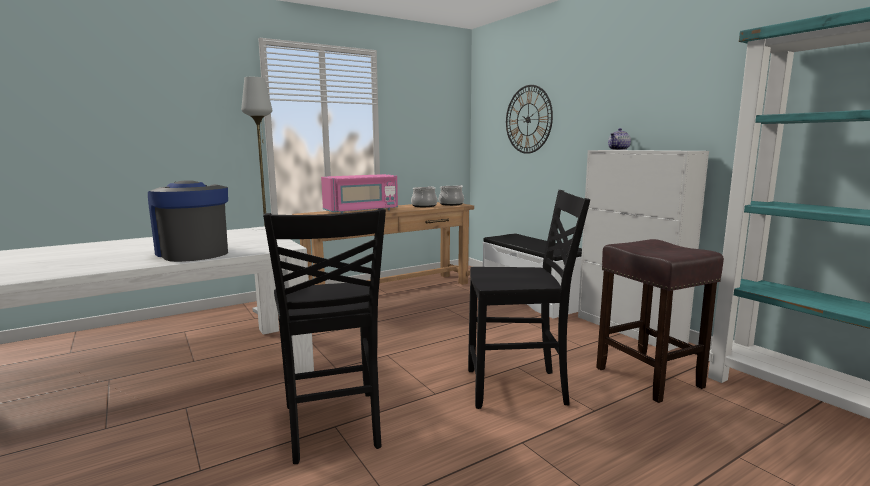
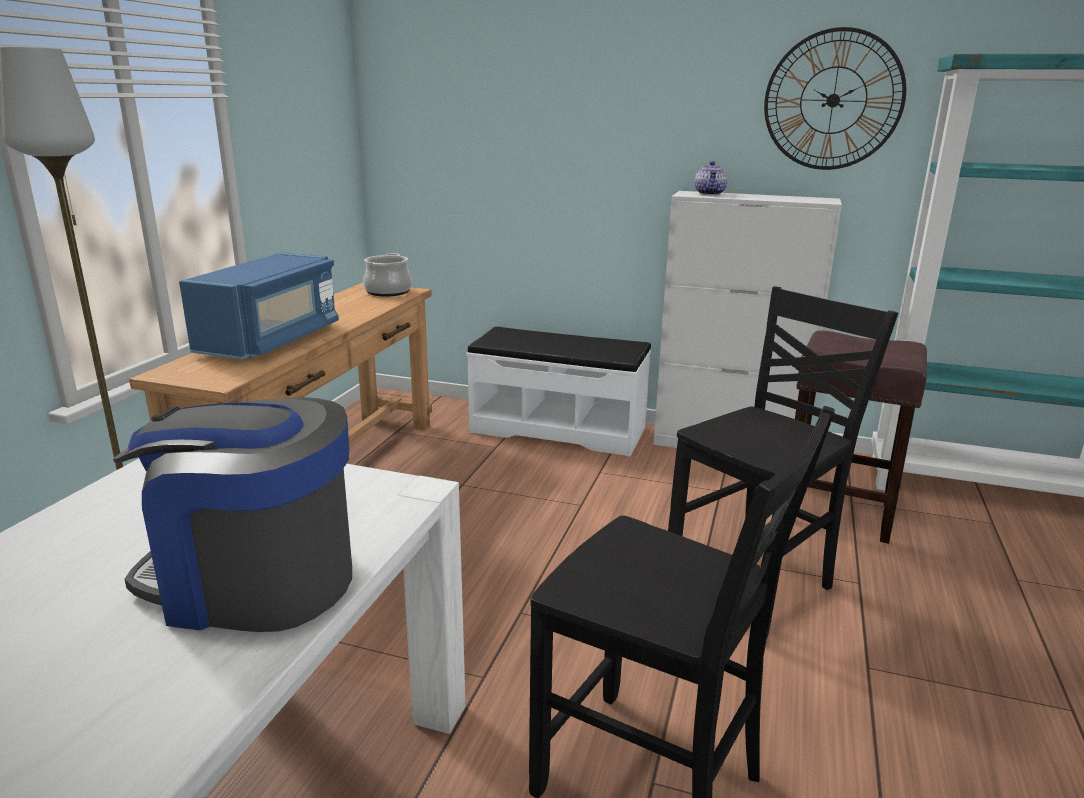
camera: 40 degrees left, 10 degrees up
(361, 211) = (271, 340): pink microwave -> blue microwave
(424, 206) = (353, 304): cooking pot -> none
(528, 119) = (508, 130): wall clock -> wall clock (833, 100)

